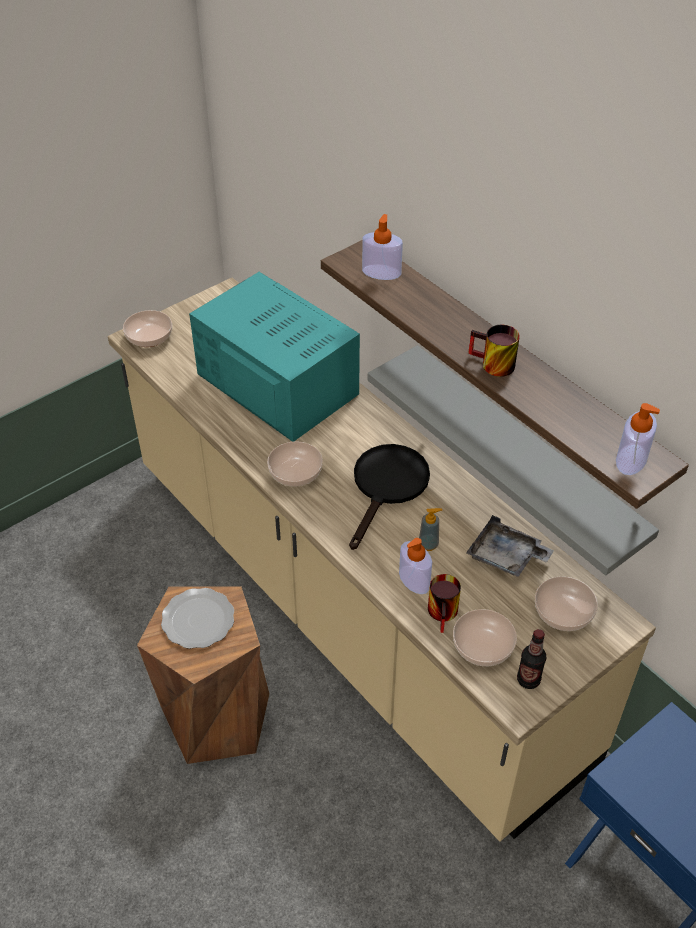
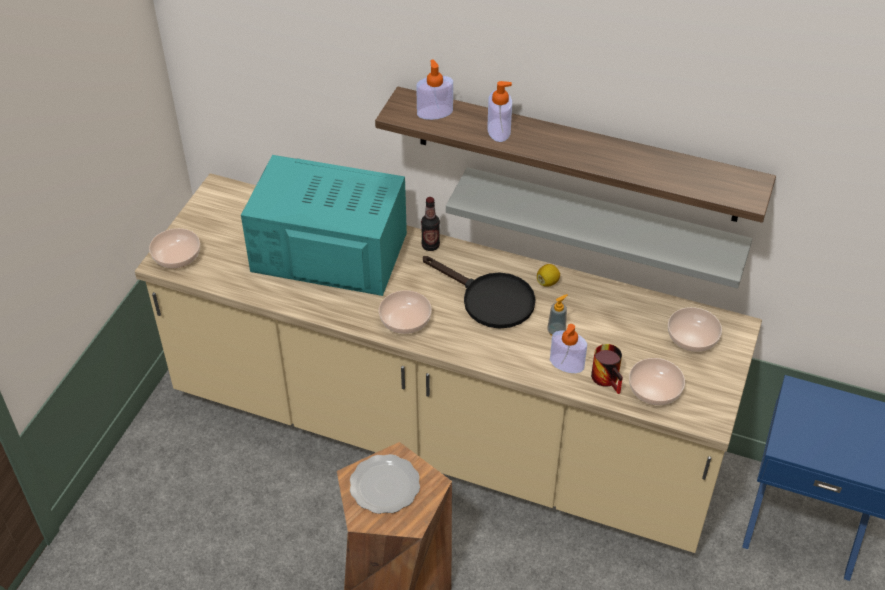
camera: 30 degrees left, 0 degrees up
(387, 487) = (489, 299): black frying pan -> black frying pan turned 135 degrees clockwise
(456, 494) = (547, 282): none -> lemon
(491, 365) = (583, 156): mug -> none
(506, 557) = (621, 315): grey tray -> none
(528, 680) = (704, 399): bottle -> bottle (430, 246)
(631, 459) = (736, 187): soap dispenser -> soap dispenser (499, 130)

